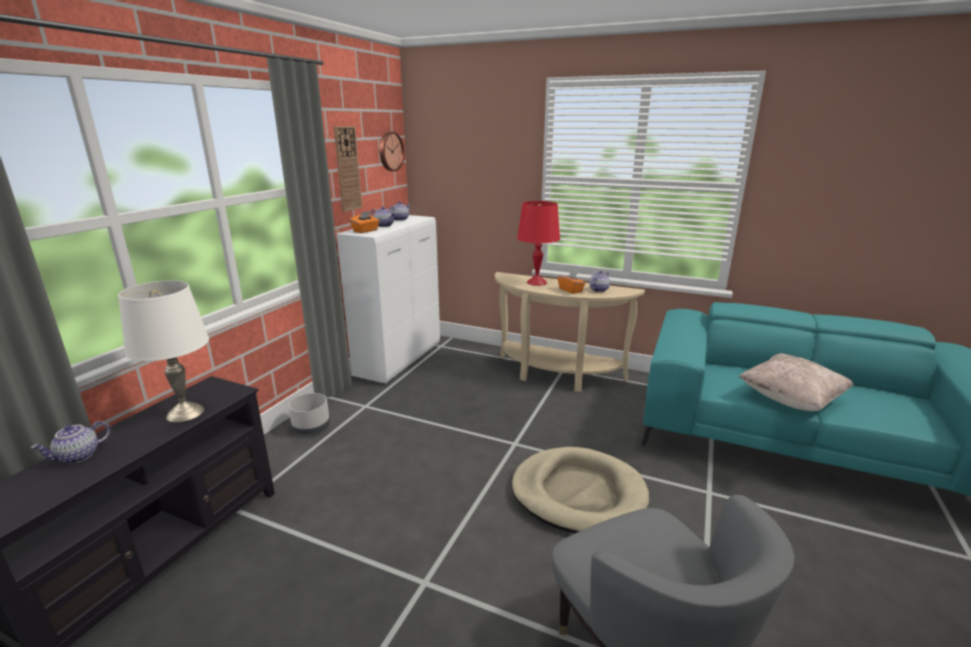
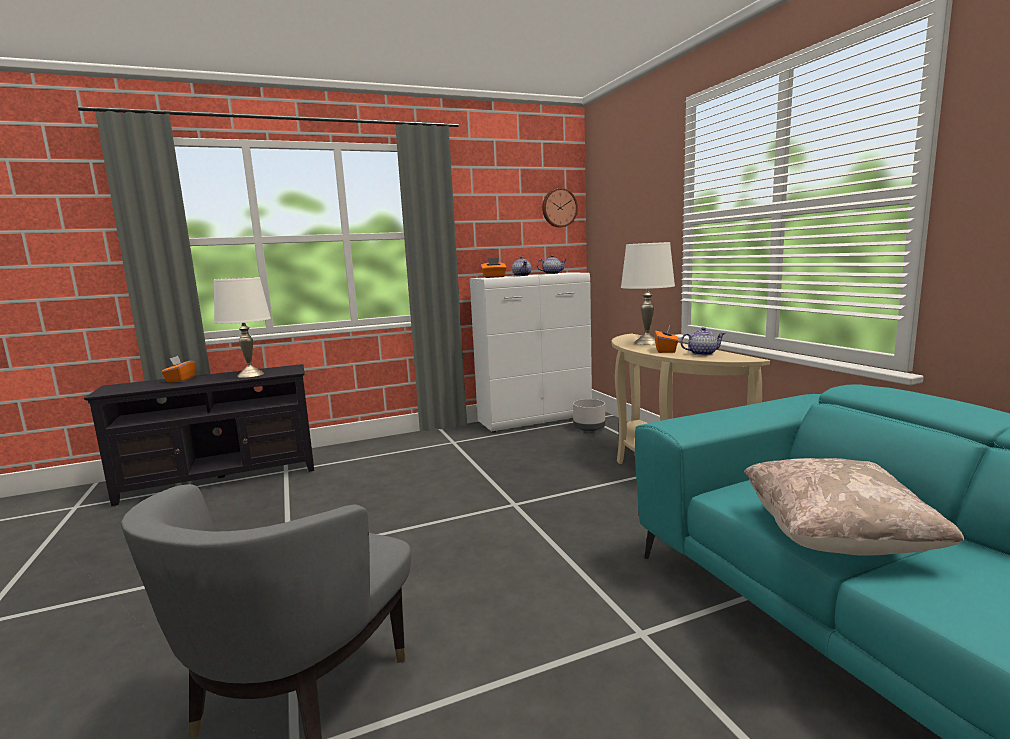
camera: 45 degrees right, 10 degrees down
(78, 456) = (180, 379): teapot -> orange tissue box
(311, 427) = (398, 444): grey planter -> grey planter (589, 427)
(347, 169) = (494, 221): wall clock -> none
(536, 282) = (647, 342): red table lamp -> white table lamp
(578, 494) = (494, 561): beige dog bed -> none

